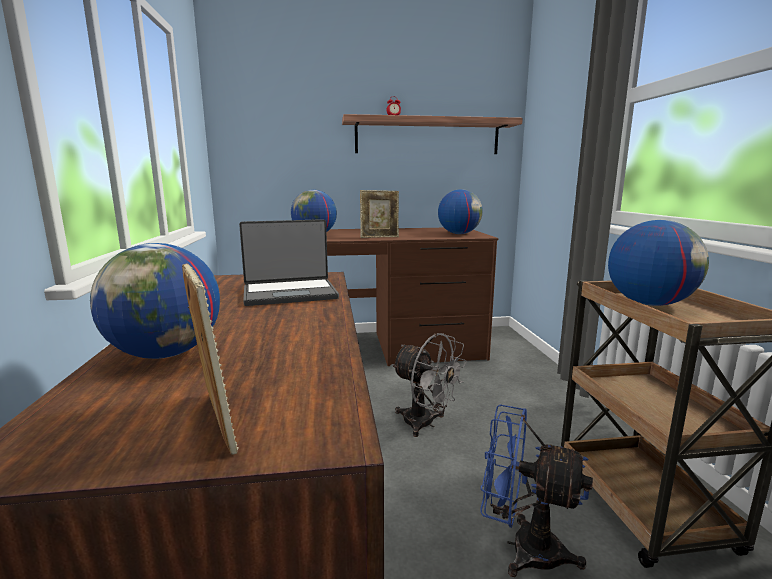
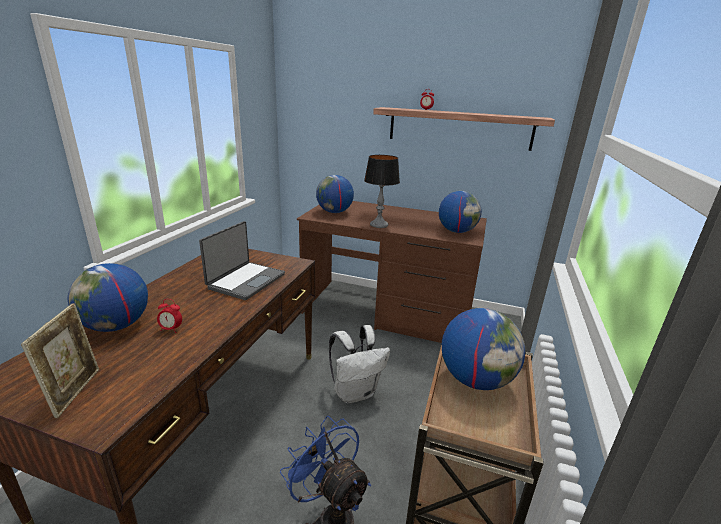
camera: 25 degrees right, 10 degrees up
(262, 340) = (171, 329): none -> alarm clock
(290, 293) = (245, 281): laptop -> laptop turned 75 degrees counterclockwise
(379, 237) = (379, 225): picture frame -> table lamp
(425, 424) = (355, 392): grey fan -> white backpack

